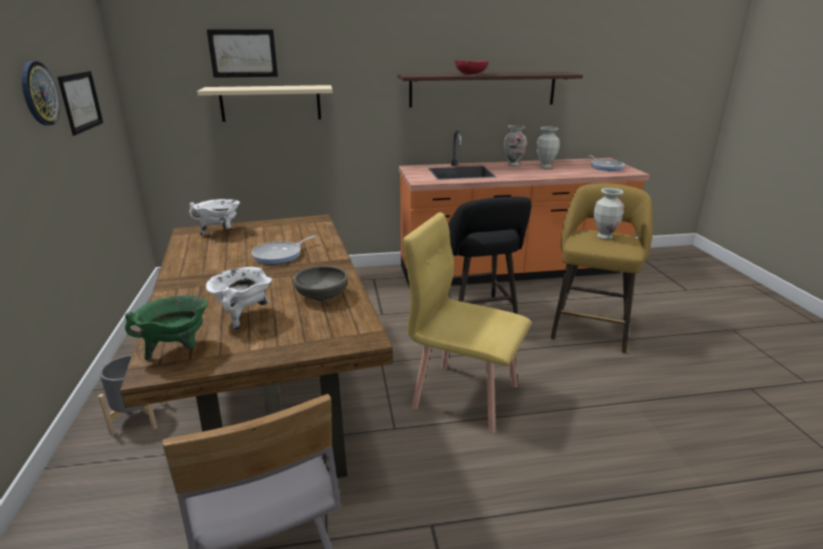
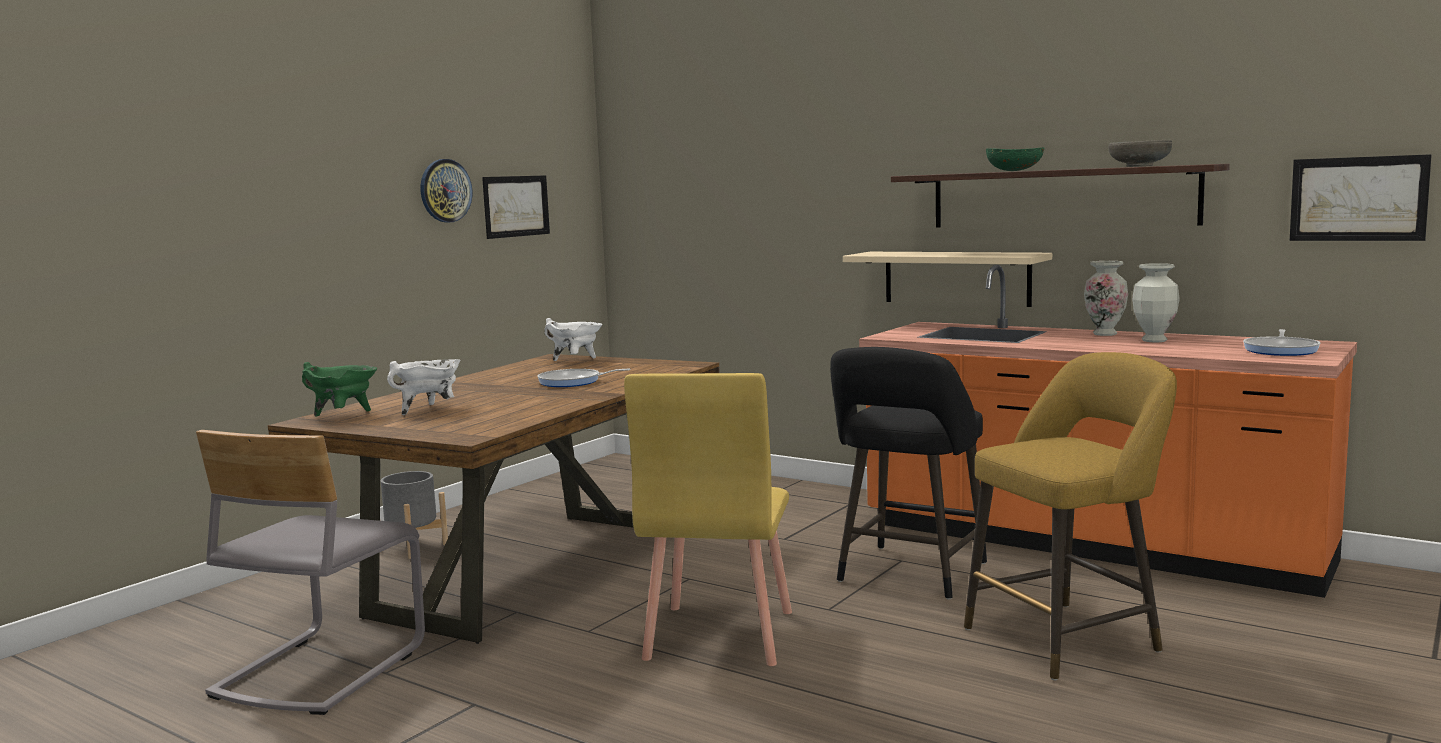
camera: 45 degrees right, 15 degrees down
(243, 53) = (725, 153): picture -> picture (1358, 199)
(270, 103) = (751, 219): beige shelf -> beige shelf (956, 278)
(322, 296) = (520, 410): grey bowl -> grey bowl (1139, 166)
(465, 395) = (718, 635): yellow chair -> yellow chair turned 150 degrees counterclockwise
(471, 74) = (1015, 171): red bowl -> green bowl
(604, 237) = (1068, 446): vase -> none

